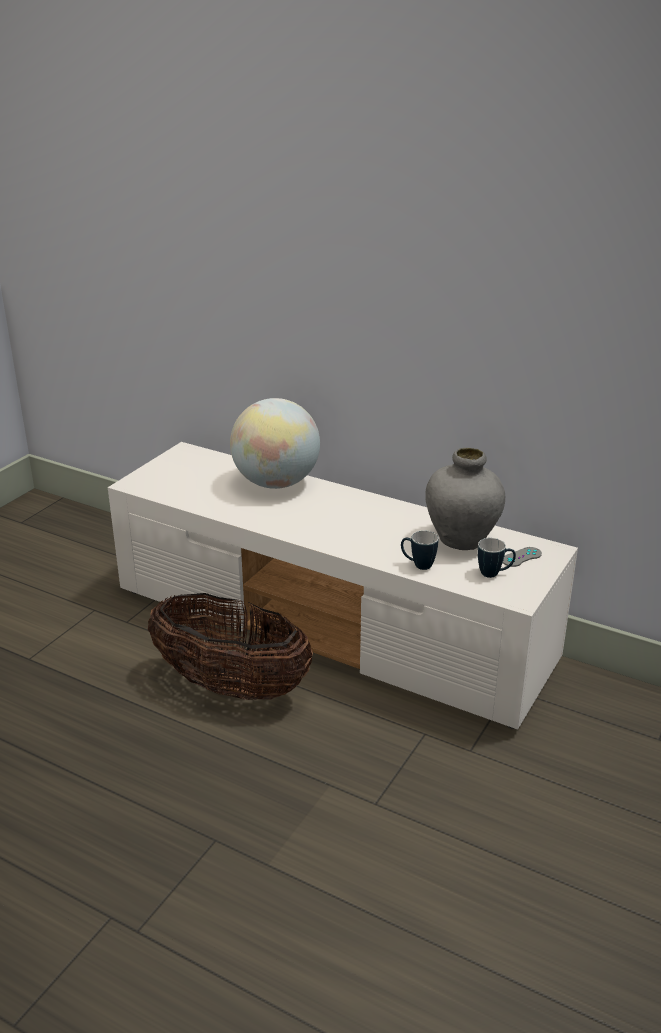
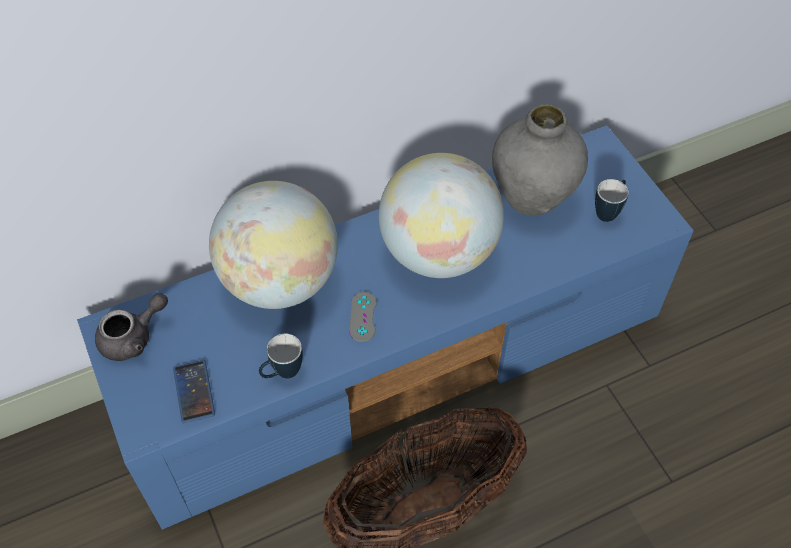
camera: 55 degrees left, 25 degrees up
(171, 487) = (194, 391): none -> phone
(187, 459) = (133, 338): none -> grey teapot
(333, 627) = (397, 359): white tv stand -> blue tv stand
(366, 523) = (438, 252): none -> globe
(418, 565) = (551, 259): mug -> mug (282, 373)
(521, 557) = (594, 174): grey game controller -> grey game controller (363, 317)

